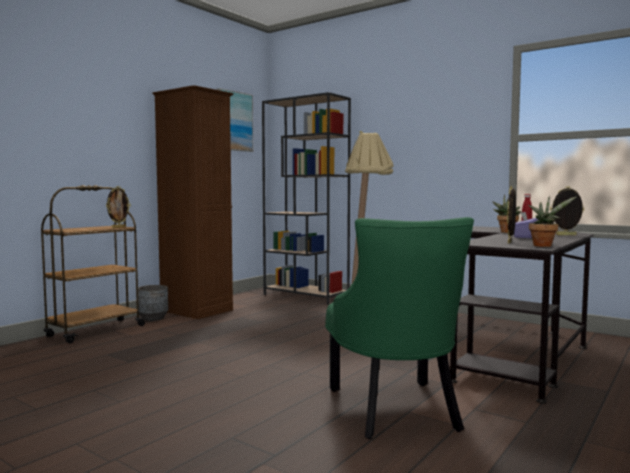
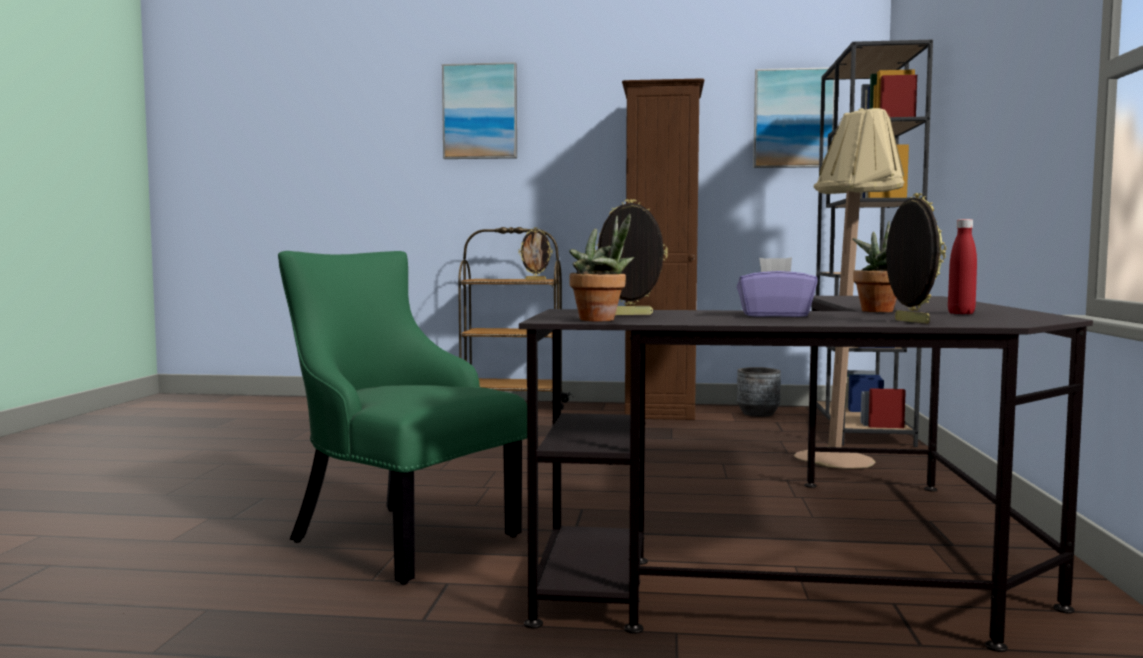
camera: 60 degrees right, 0 degrees up
(40, 83) = (480, 111): none -> picture
(153, 318) = (595, 407): grey planter -> grey planter (758, 414)
(393, 408) = (405, 541): green chair -> green chair turned 75 degrees clockwise

